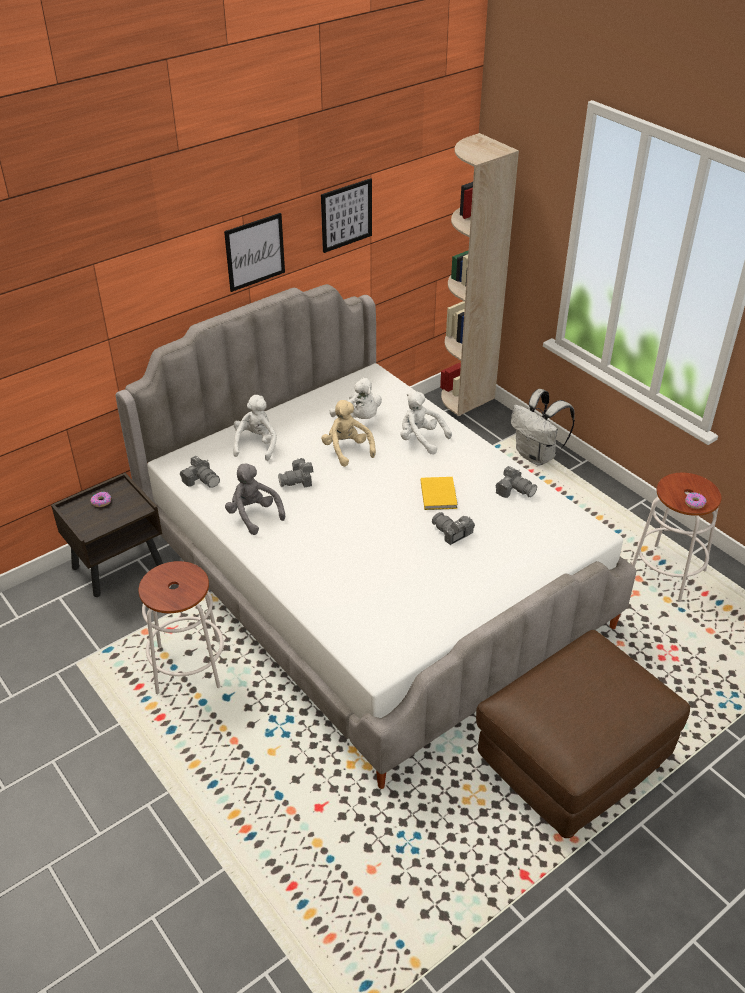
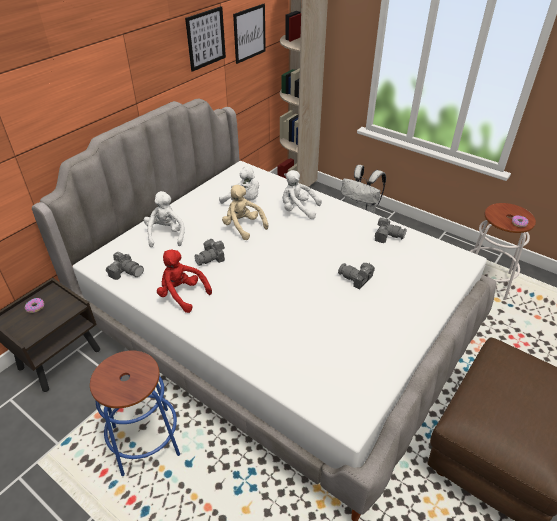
camera: 15 degrees left, 0 degrees up
(188, 667) = (146, 441): white stool -> blue stool
(253, 515) = (182, 295): grey plush toy -> red plush toy
(255, 252) = (138, 69): picture -> picture (249, 33)
(439, 494) = (331, 249): yellow book -> none

